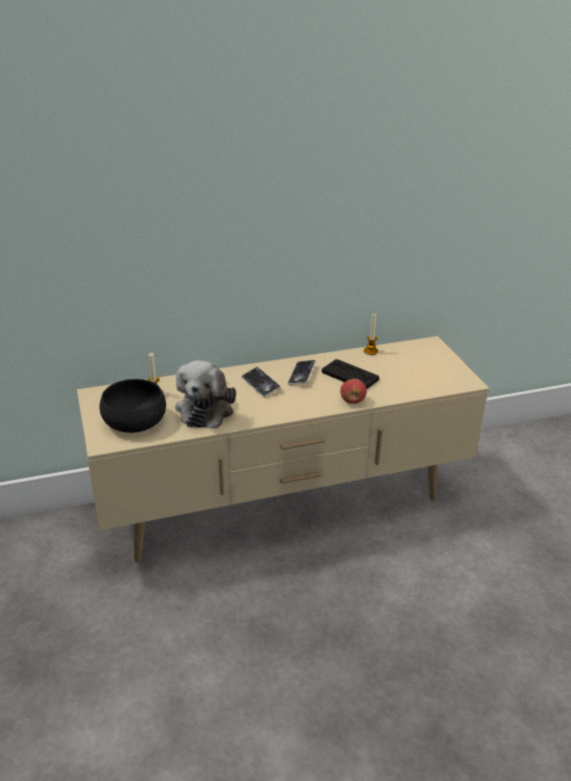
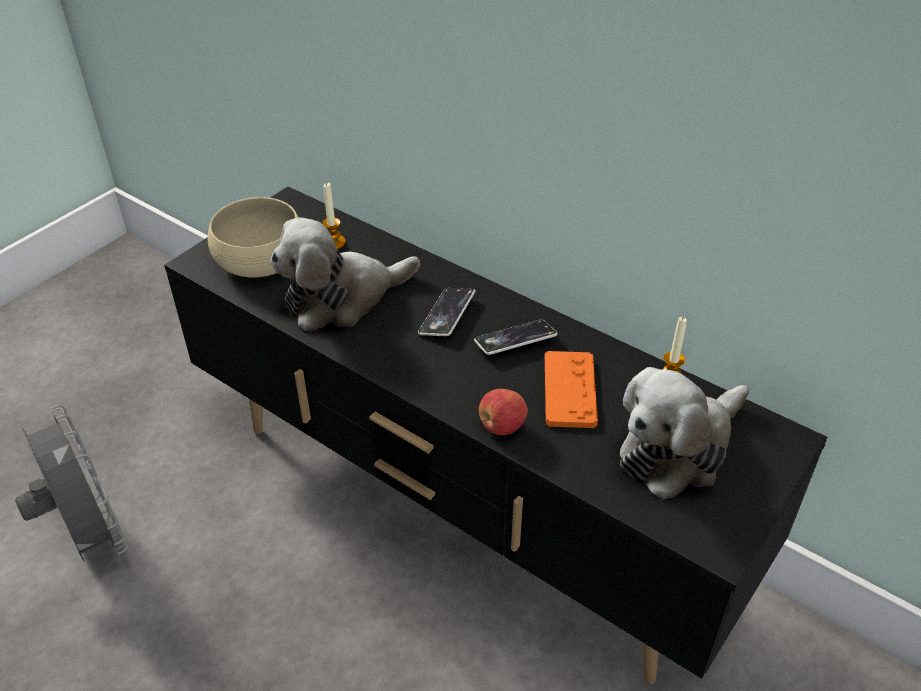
camera: 55 degrees right, 10 degrees up
(134, 676) = (90, 536): none -> grey fan
(135, 421) = (260, 260): black bowl -> beige bowl
(284, 507) = (463, 509): beige tv stand -> black tv stand
(350, 376) = (569, 390): black game controller -> orange game controller
(410, 367) = (678, 448): none -> plush toy

